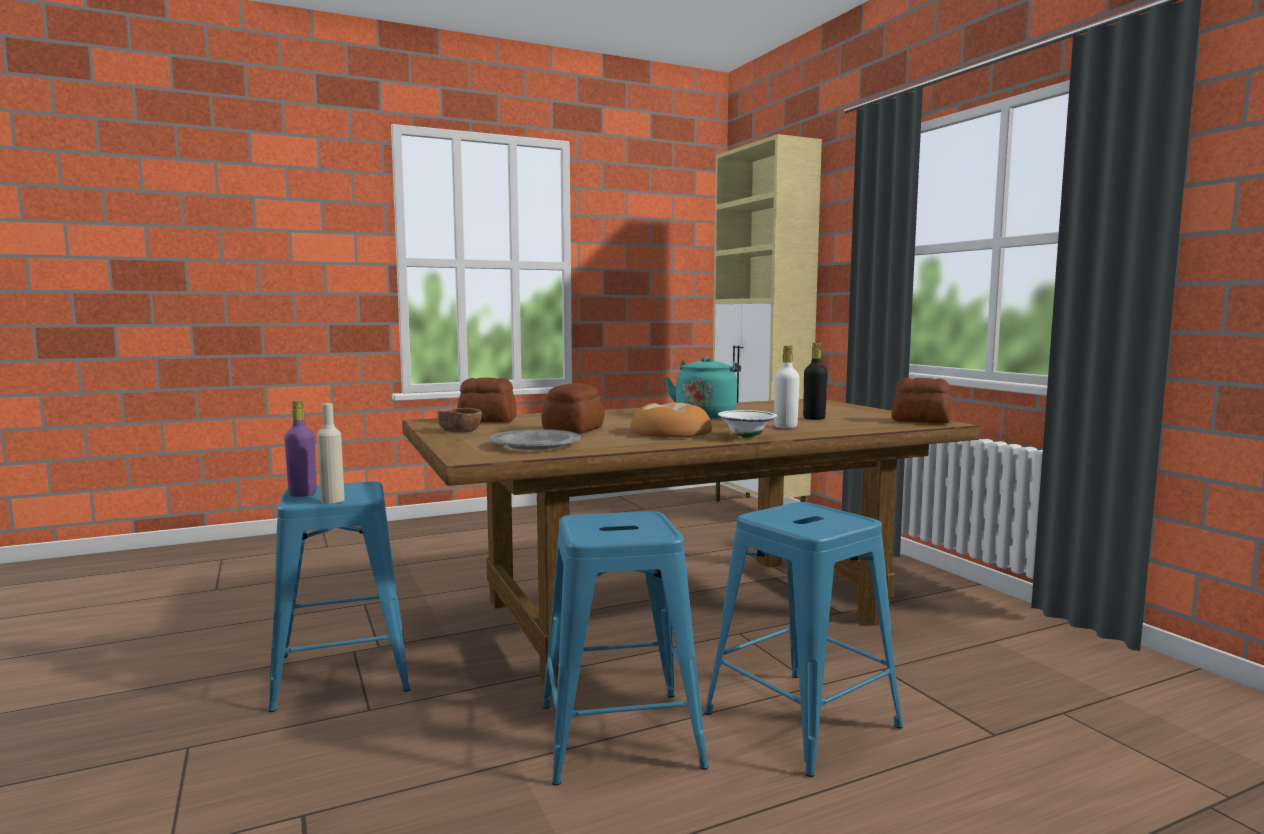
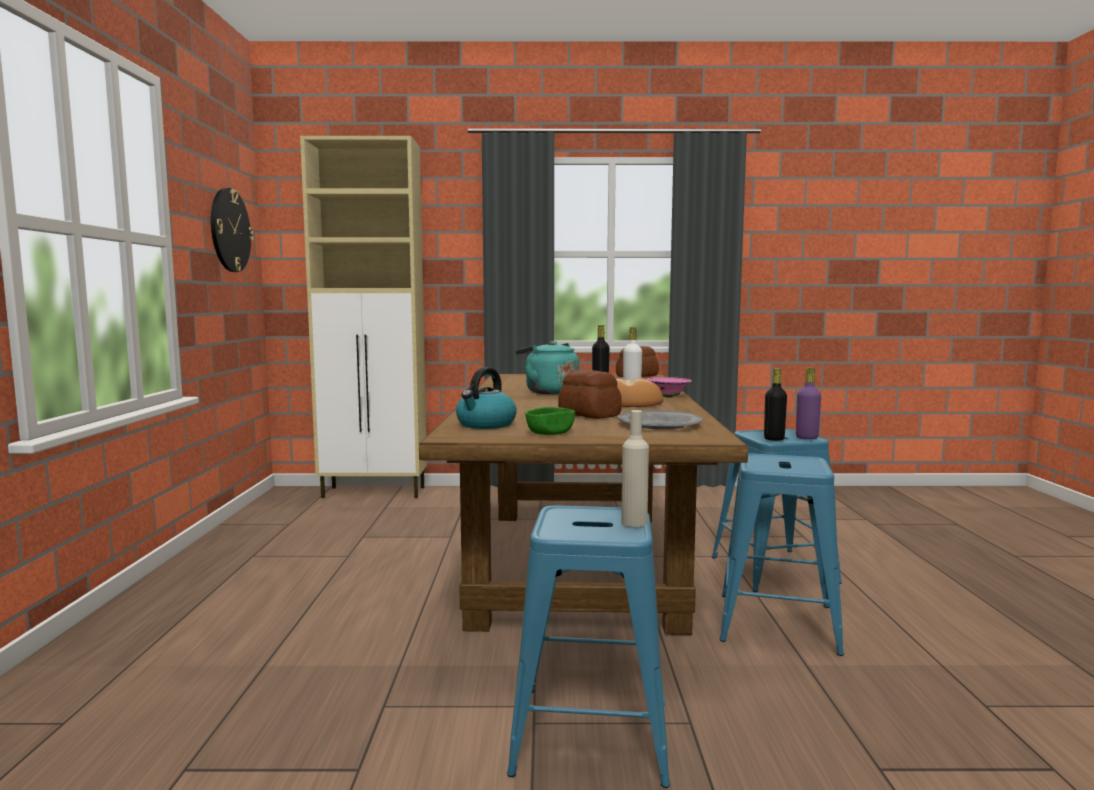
camera: 65 degrees left, 0 degrees up
(303, 494) = (587, 532): purple bottle -> purple bottle (806, 437)
(460, 431) = (550, 433): brown bowl -> green bowl
(487, 420) = (485, 425): bread -> kettle
(666, 250) = (230, 230): none -> wall clock
(746, 437) = (668, 397): white bowl -> pink bowl
(772, 516) = (774, 439): none -> black bottle

